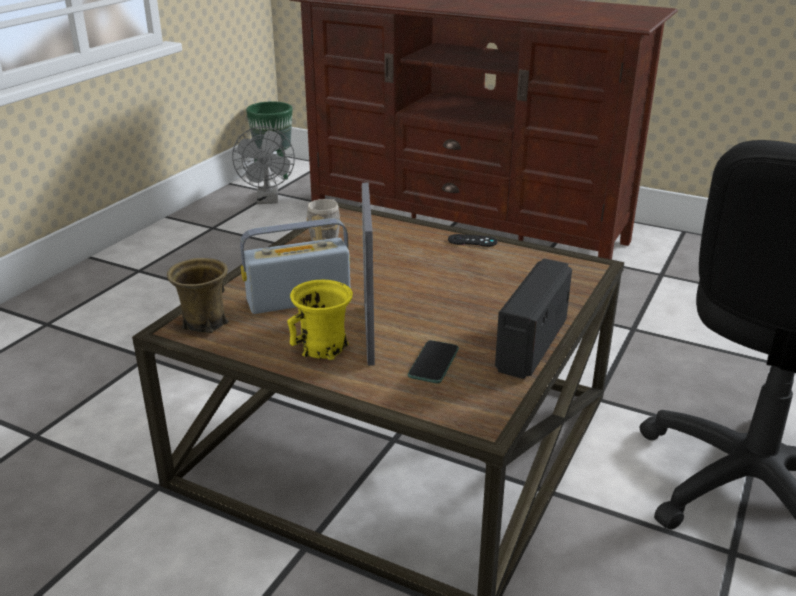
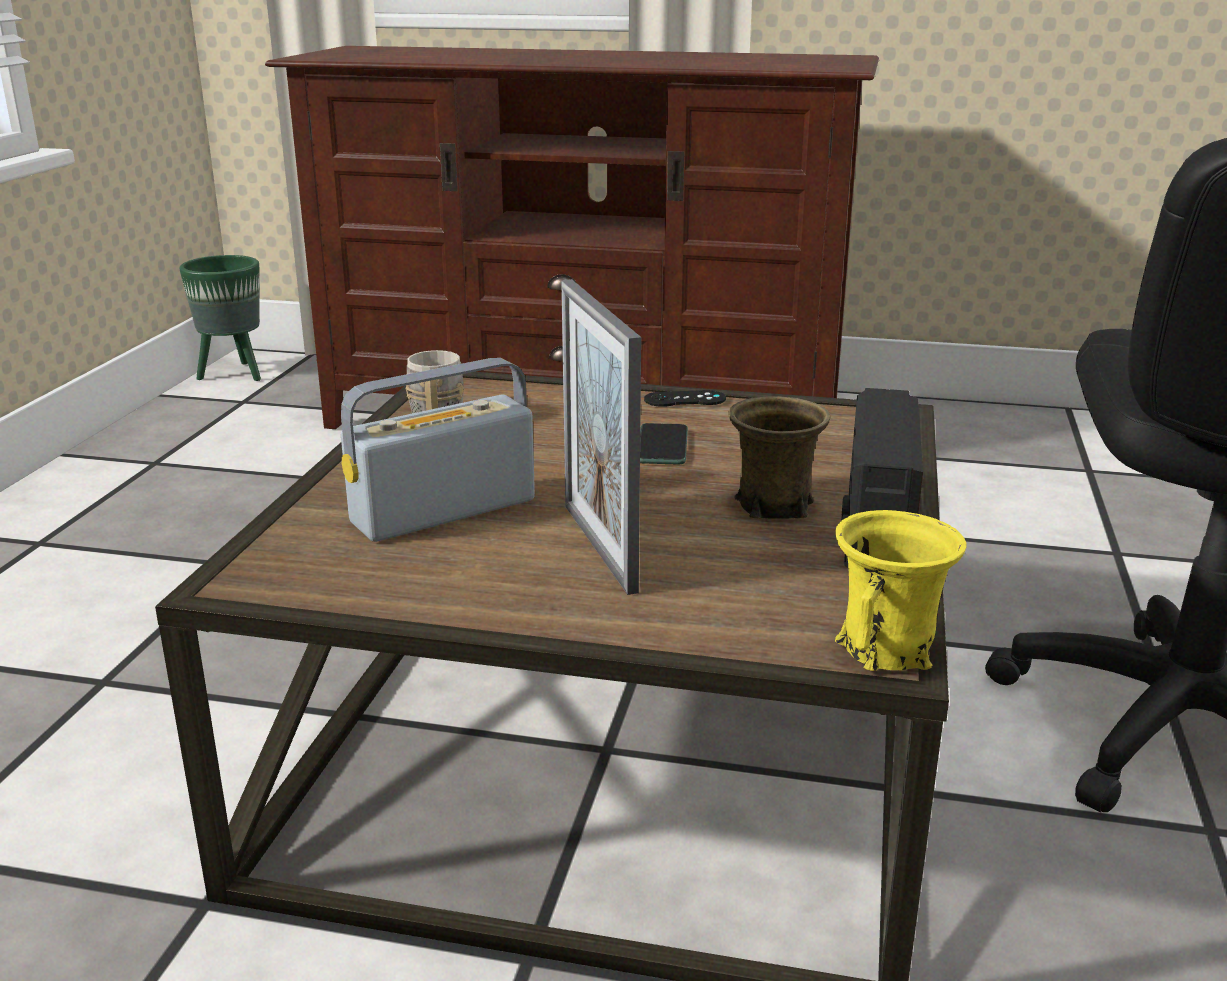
camera: 15 degrees left, 5 degrees down
(204, 322) = (288, 566): brown mug -> brown mug (772, 506)
(268, 200) = (238, 413): grey fan -> none
(324, 348) = (533, 578): yellow mug -> yellow mug (889, 649)
(433, 363) = (737, 576): phone -> phone (662, 446)

